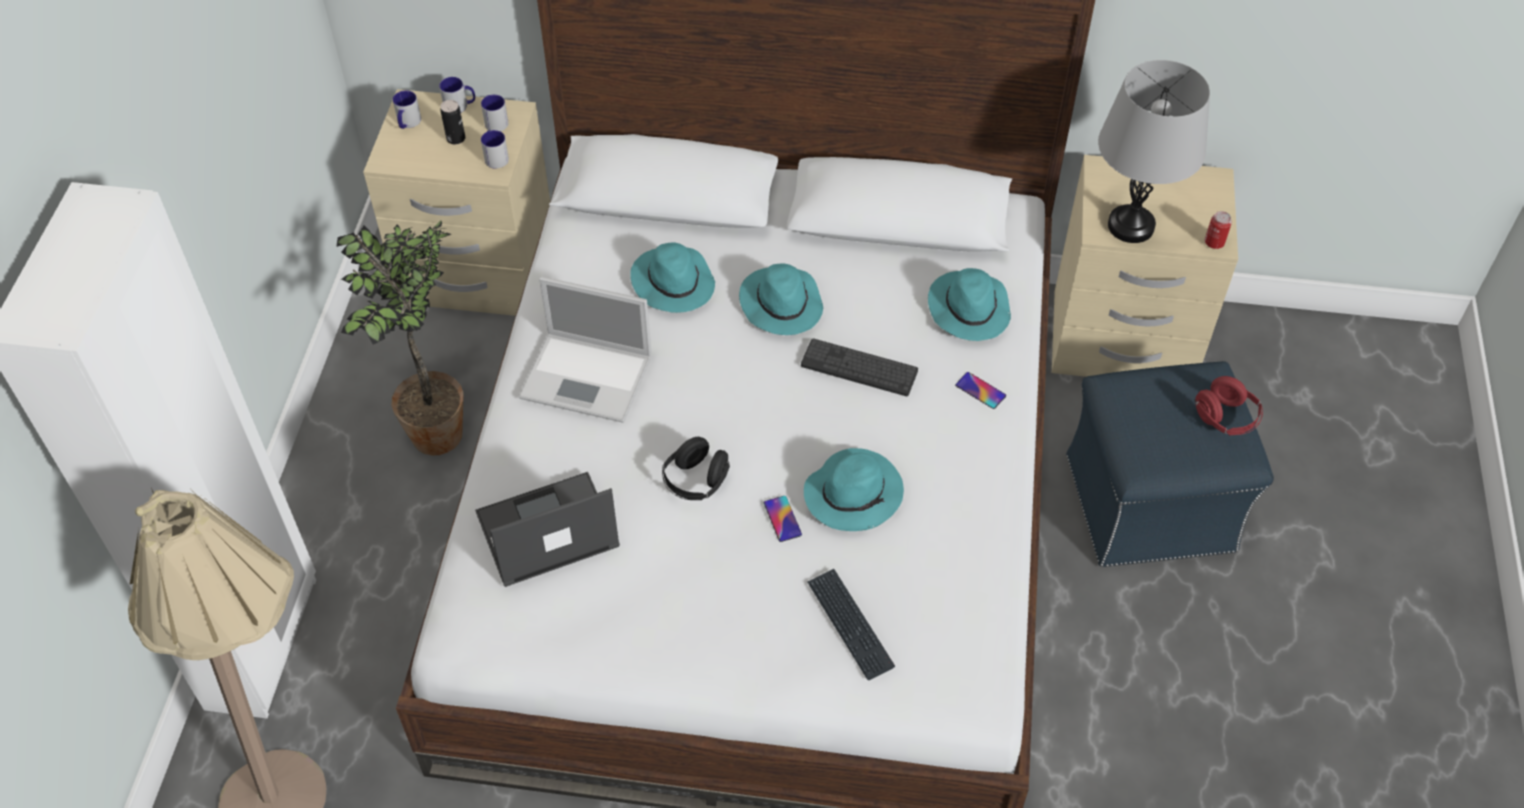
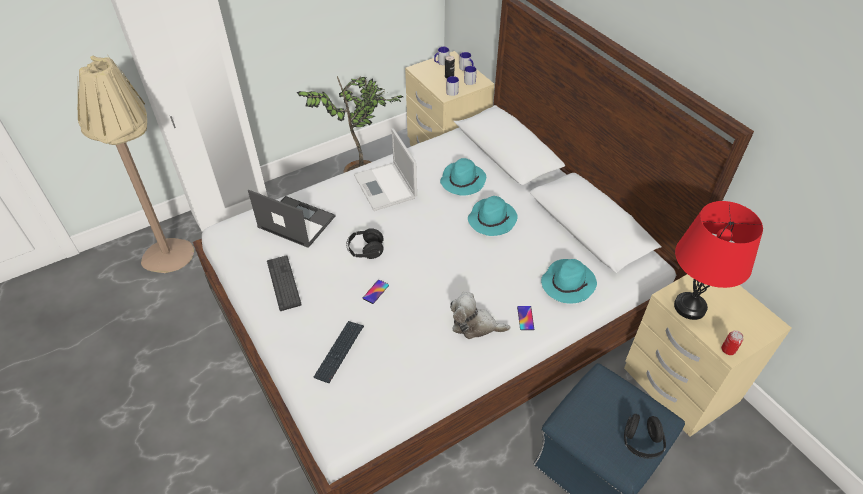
camera: 50 degrees right, 5 degrees down
(854, 493) = (414, 307): turquoise hat -> none
(859, 368) = (487, 266): keyboard -> keyboard (283, 283)
(943, 449) = (475, 325): none -> plush toy
(1130, 226) = (689, 307): grey table lamp -> red table lamp
(1225, 418) = (641, 442): red headphones -> black headphones

